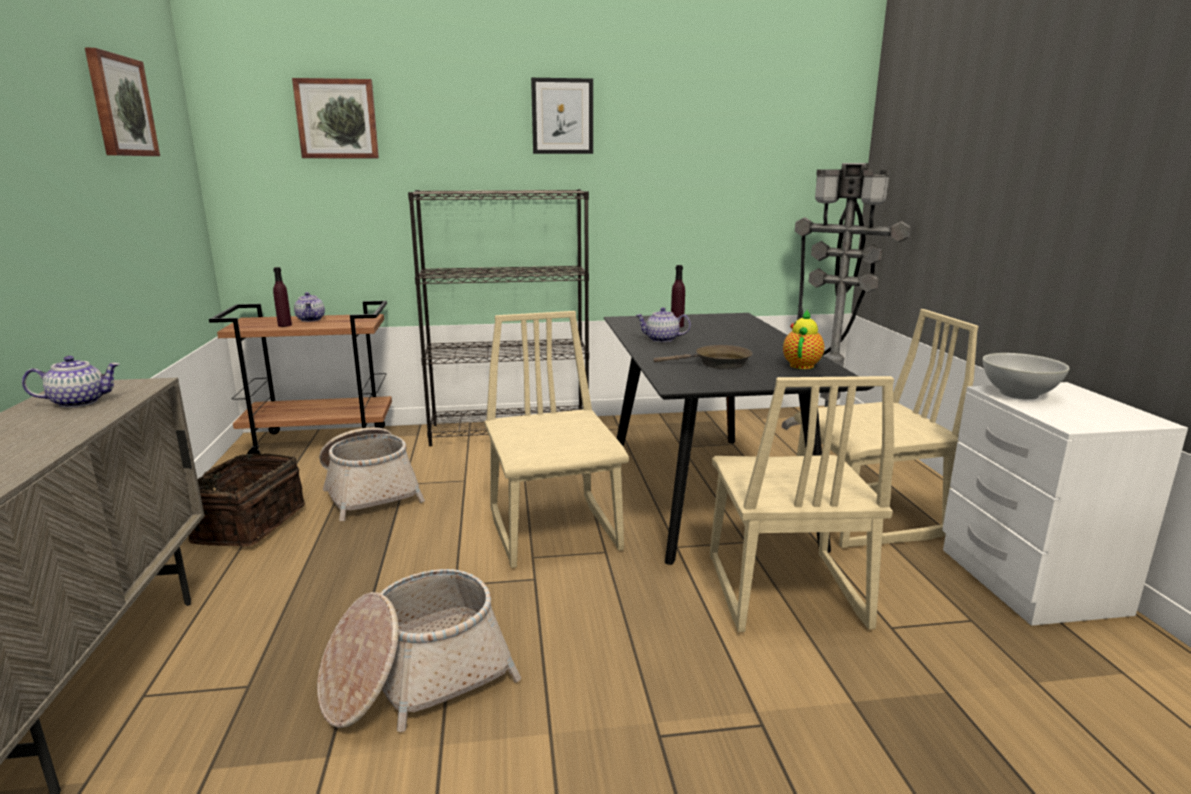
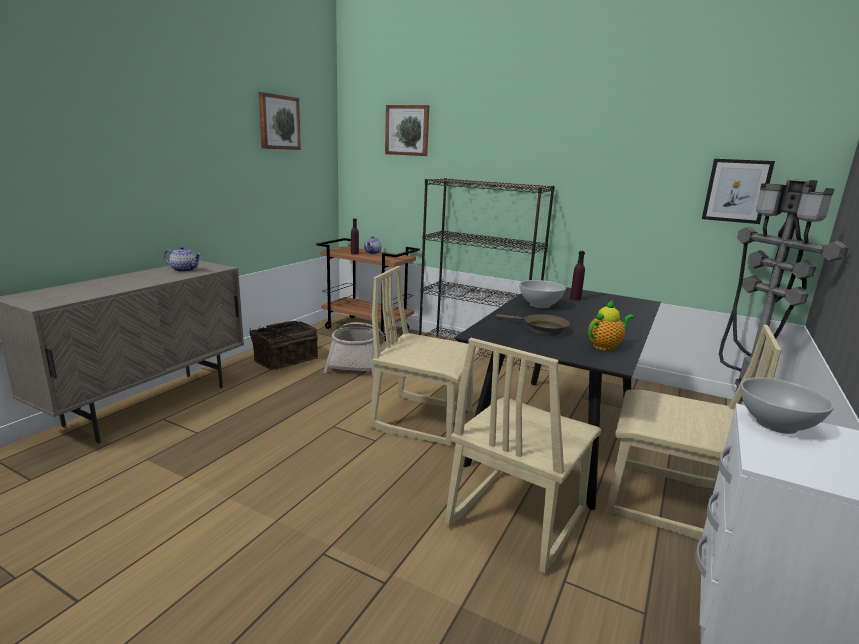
camera: 35 degrees right, 0 degrees up
(416, 678) = (258, 462): basket -> none
(555, 530) = (423, 419): beige chair -> beige chair turned 90 degrees counterclockwise
(562, 116) = (548, 130): picture -> picture (736, 191)
(661, 339) = (540, 305): teapot -> white bowl

